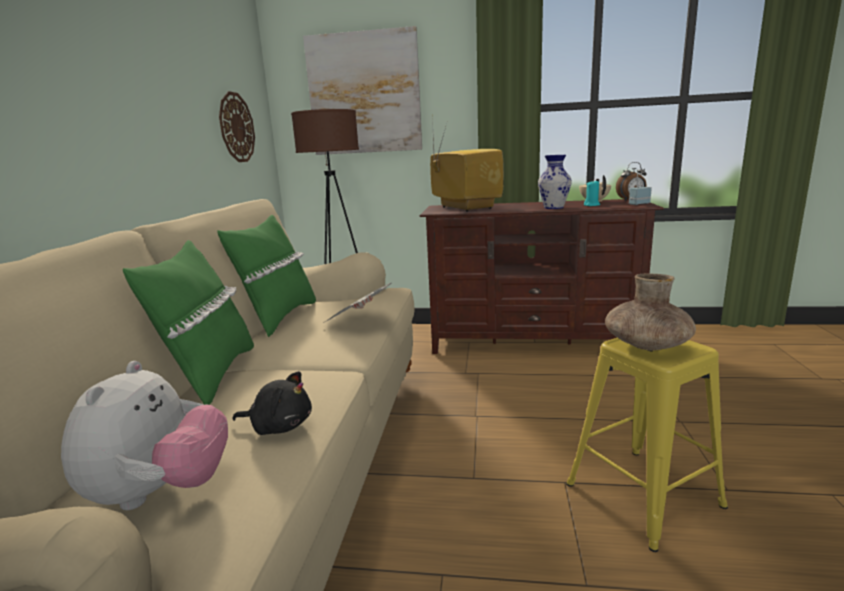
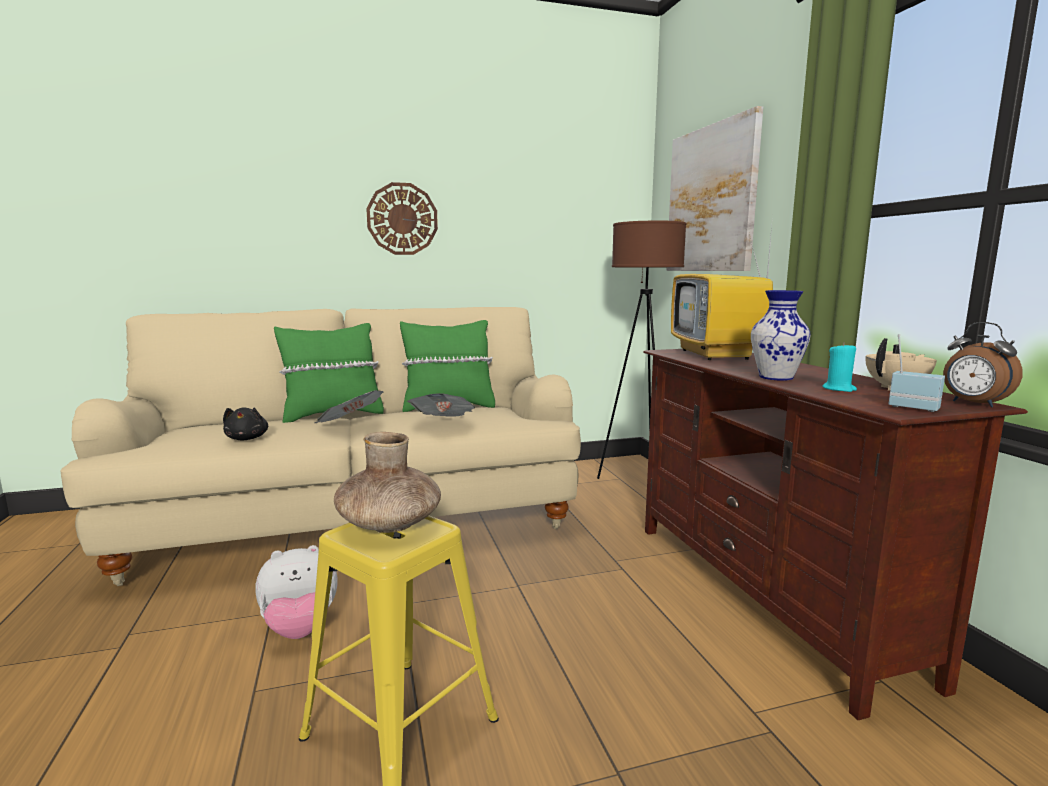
camera: 65 degrees right, 5 degrees down
(161, 493) = (184, 434): plush toy -> plush toy (300, 629)
(236, 127) = (573, 241): wall clock -> wall clock (402, 219)
(294, 363) = (350, 425): none -> newspaper
(464, 208) = (717, 355): television -> television turned 135 degrees clockwise

